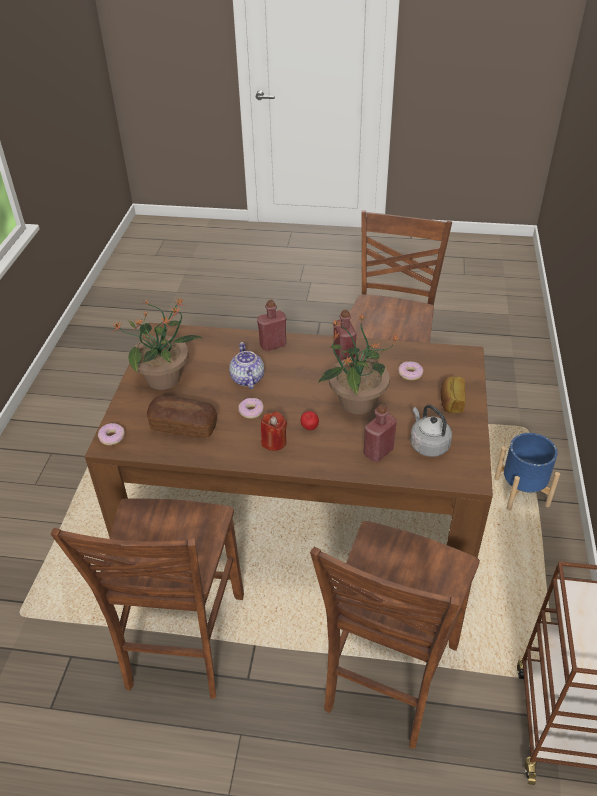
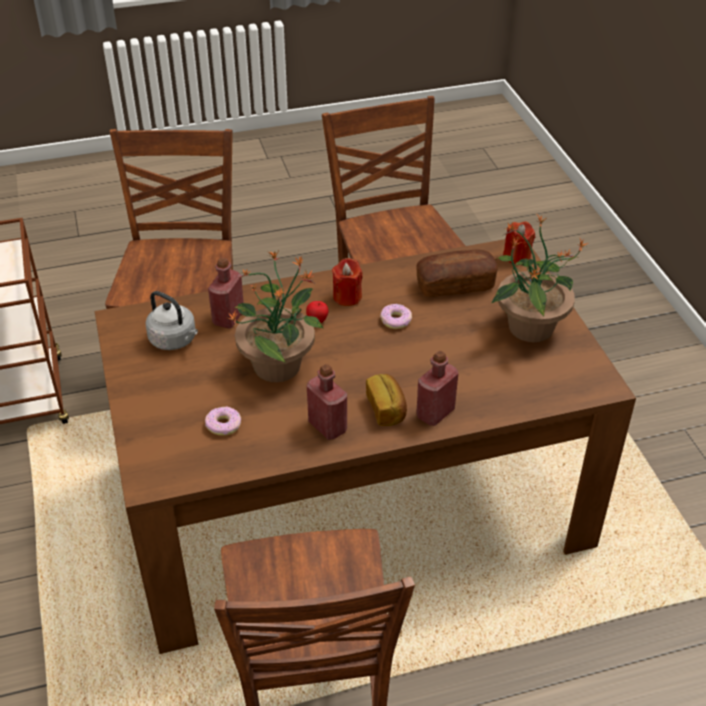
camera: 155 degrees right, 0 degrees up
(112, 437) = (517, 256): donut -> red candle
(247, 379) = (431, 355): teapot -> none
(451, 402) = (158, 400): bread -> bread (387, 409)
(521, 492) = (64, 631): blue planter -> none

